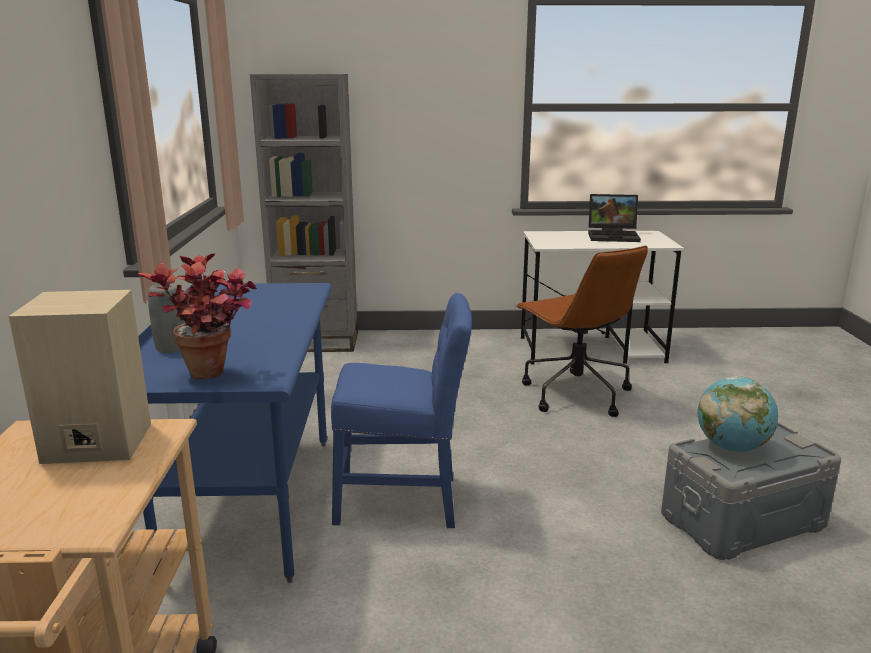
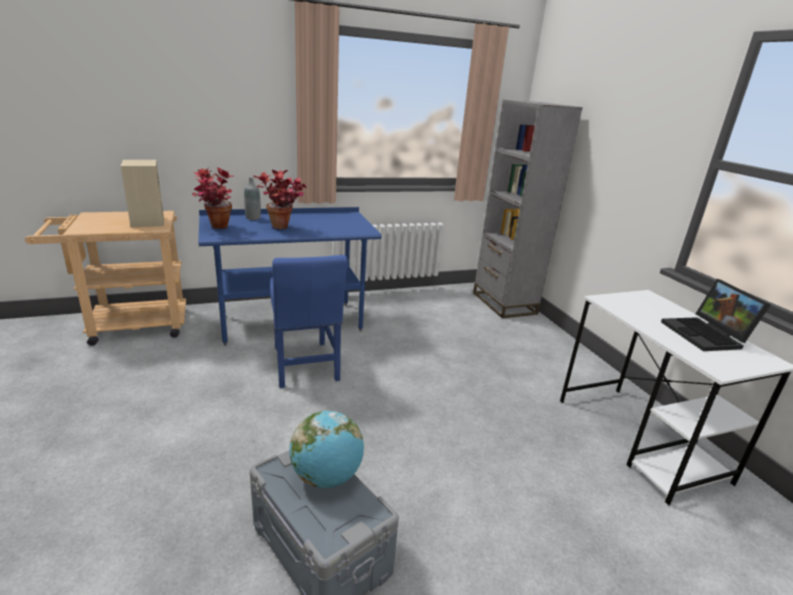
camera: 70 degrees right, 5 degrees up
(261, 330) = (284, 228): none -> potted plant
(574, 394) = (516, 431): brown office chair -> none

